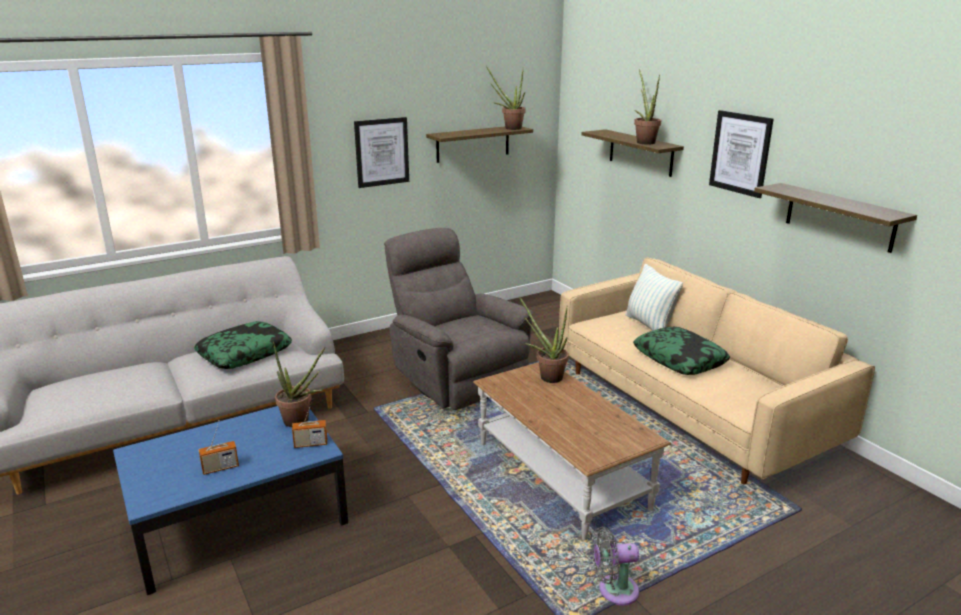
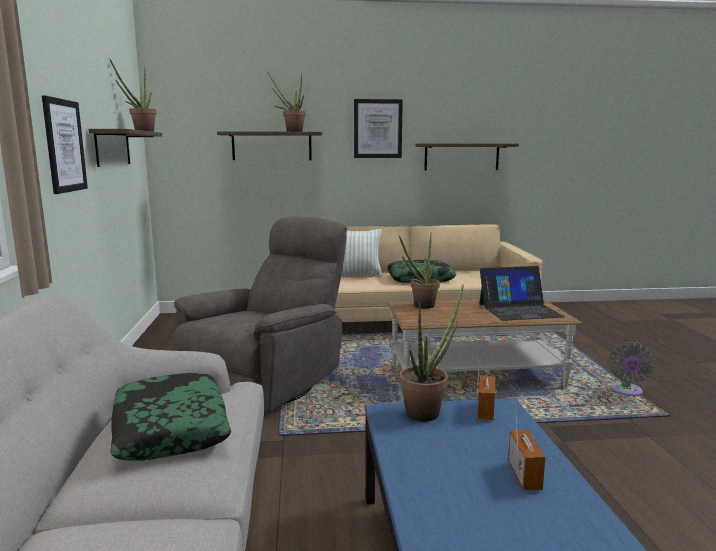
camera: 65 degrees left, 10 degrees down
(456, 378) = (269, 382): grey armchair -> grey armchair turned 135 degrees clockwise
(591, 431) = (519, 310): none -> laptop

